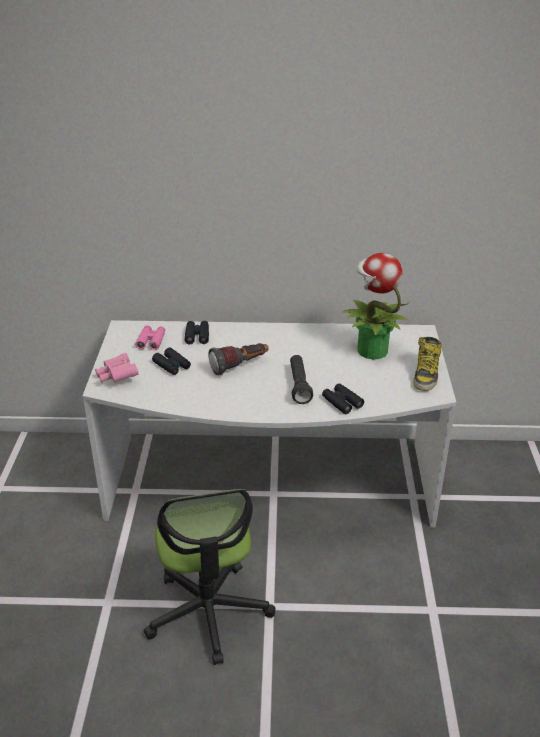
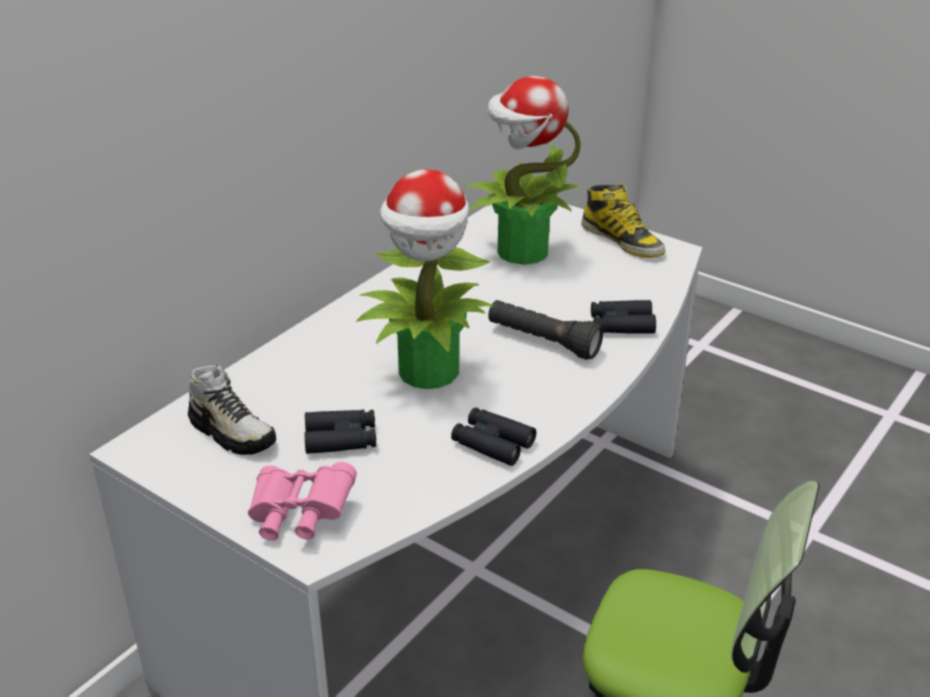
camera: 55 degrees left, 0 degrees up
(151, 341) = (232, 433): pink binoculars -> shoe
(197, 336) = (283, 378): black binoculars -> black binoculars (492, 443)
(240, 366) = (429, 372): flashlight -> potted plant

